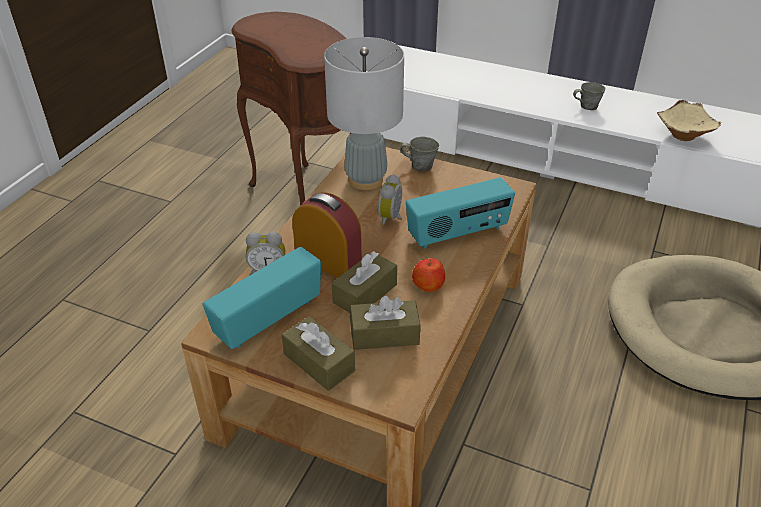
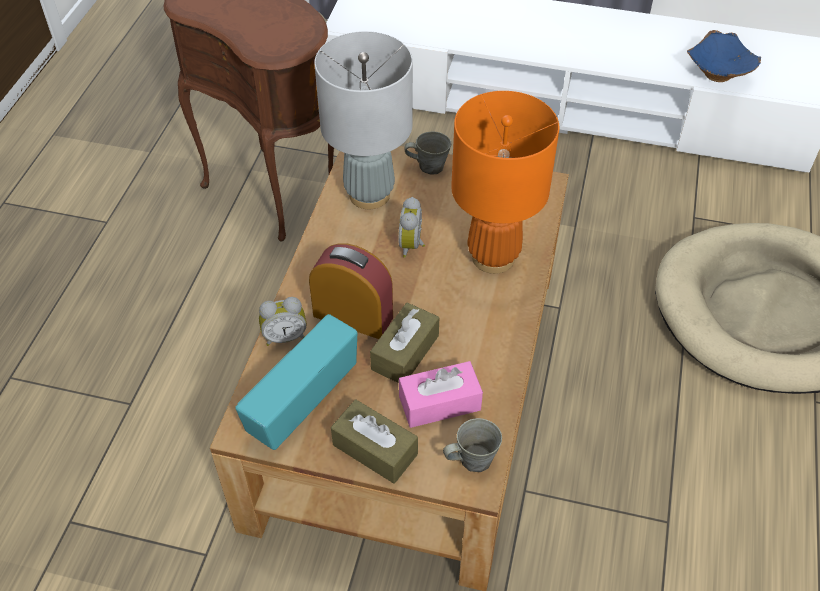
camera: 10 degrees left, 10 degrees up
(384, 335) = (439, 403): brown tissue box -> pink tissue box
(428, 285) = (474, 331): apple -> none
(458, 233) = (493, 257): radio -> orange table lamp
(587, 106) = (601, 44): grey mug -> grey mug (473, 459)
(685, 135) = (719, 74): beige bowl -> blue bowl

